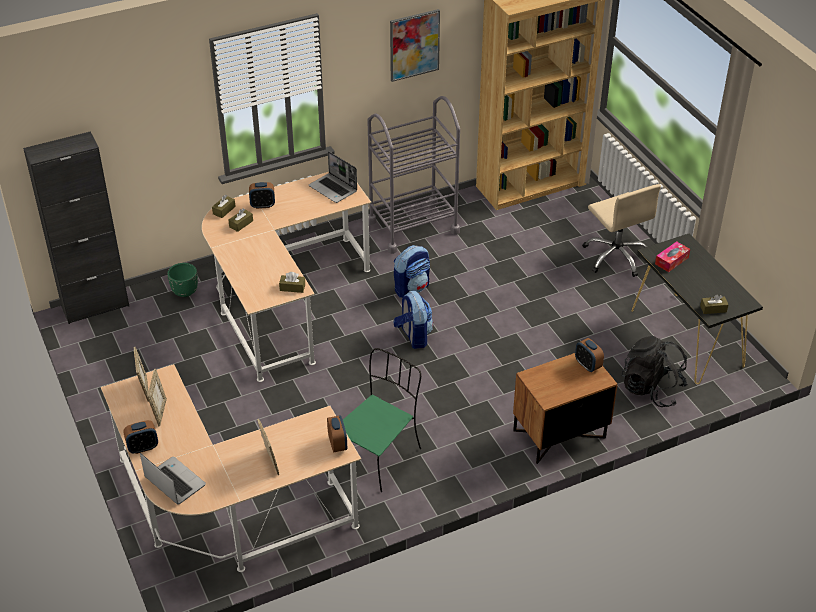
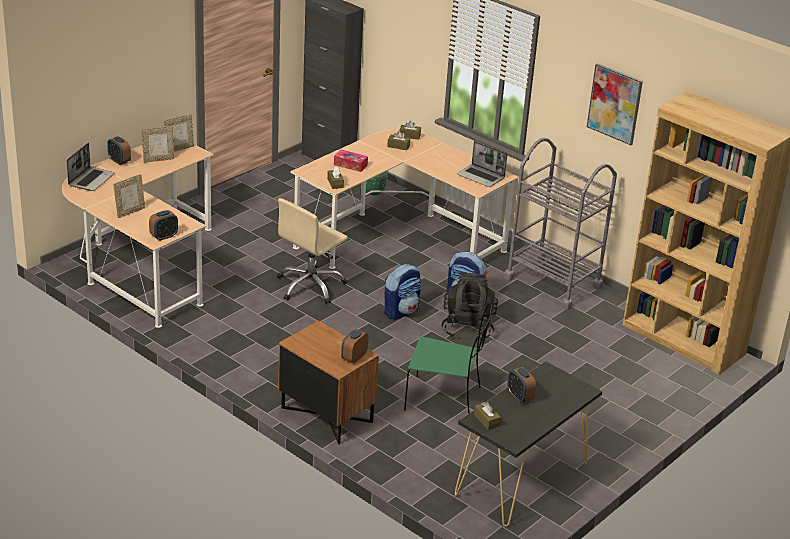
camera: 65 degrees right, 10 degrees down
(262, 205) = (430, 150): alarm clock -> alarm clock (519, 397)
(333, 189) = (481, 177): laptop -> laptop turned 75 degrees counterclockwise
(378, 455) = (243, 321): green chair -> green chair (445, 399)
(616, 256) = (616, 412): beige office chair -> beige office chair (310, 286)
(651, 389) = (426, 464): black backpack -> black backpack (467, 327)
(671, 261) = (545, 384): tissue box -> tissue box (350, 165)

